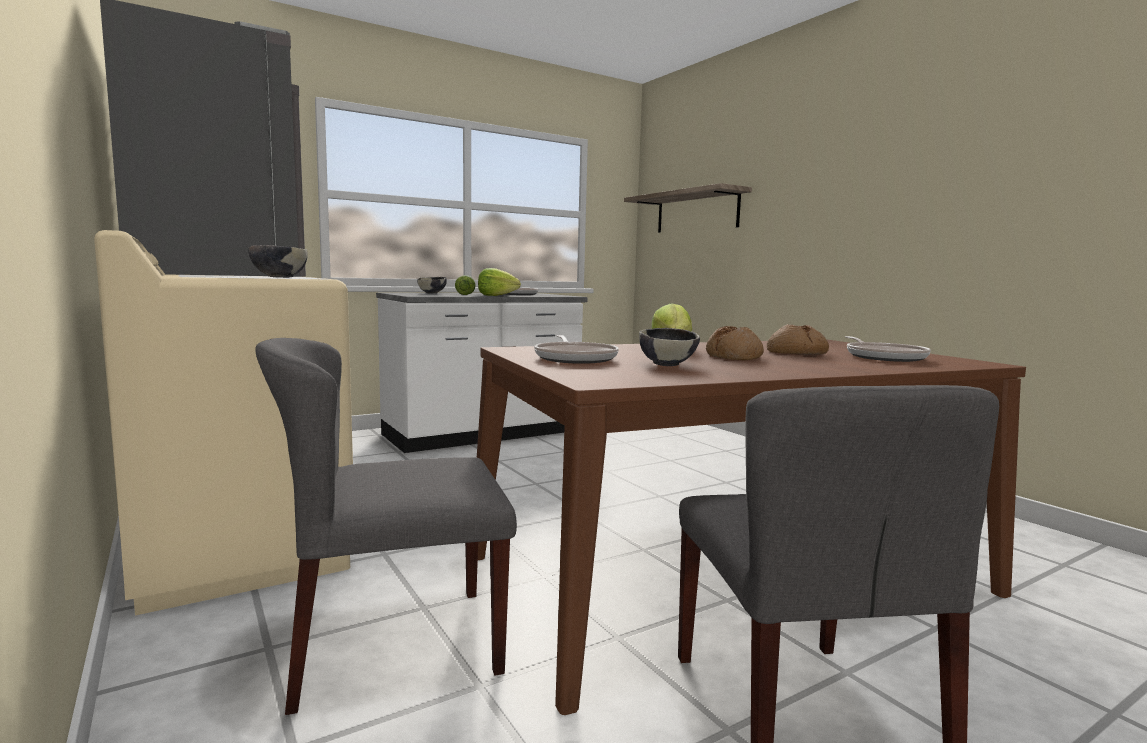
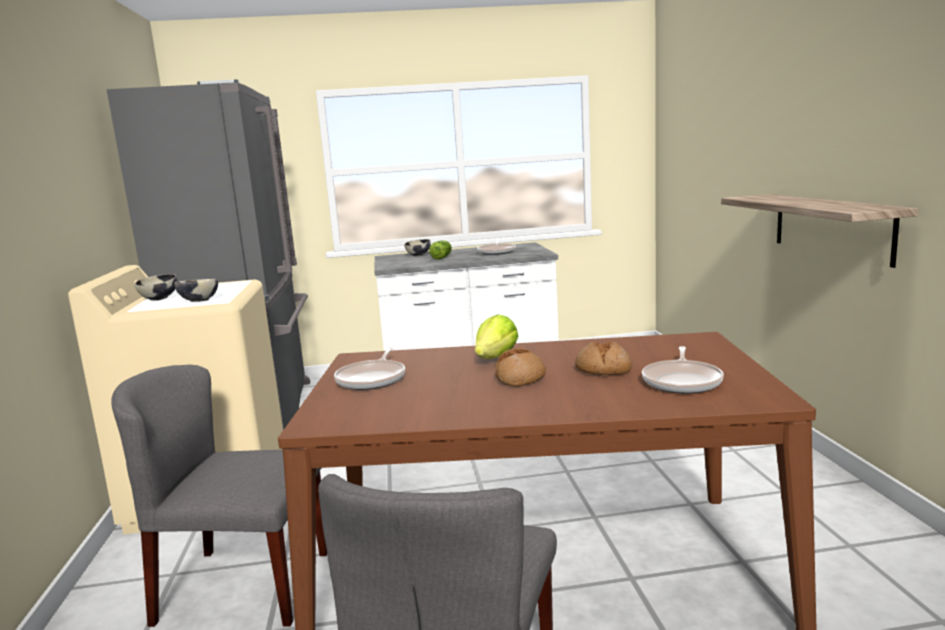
camera: 25 degrees right, 5 degrees up
(496, 295) = (464, 260): lettuce -> none
(667, 364) = (428, 393): bowl -> bowl (159, 299)
(696, 212) = (697, 147): shelf -> shelf (831, 227)

